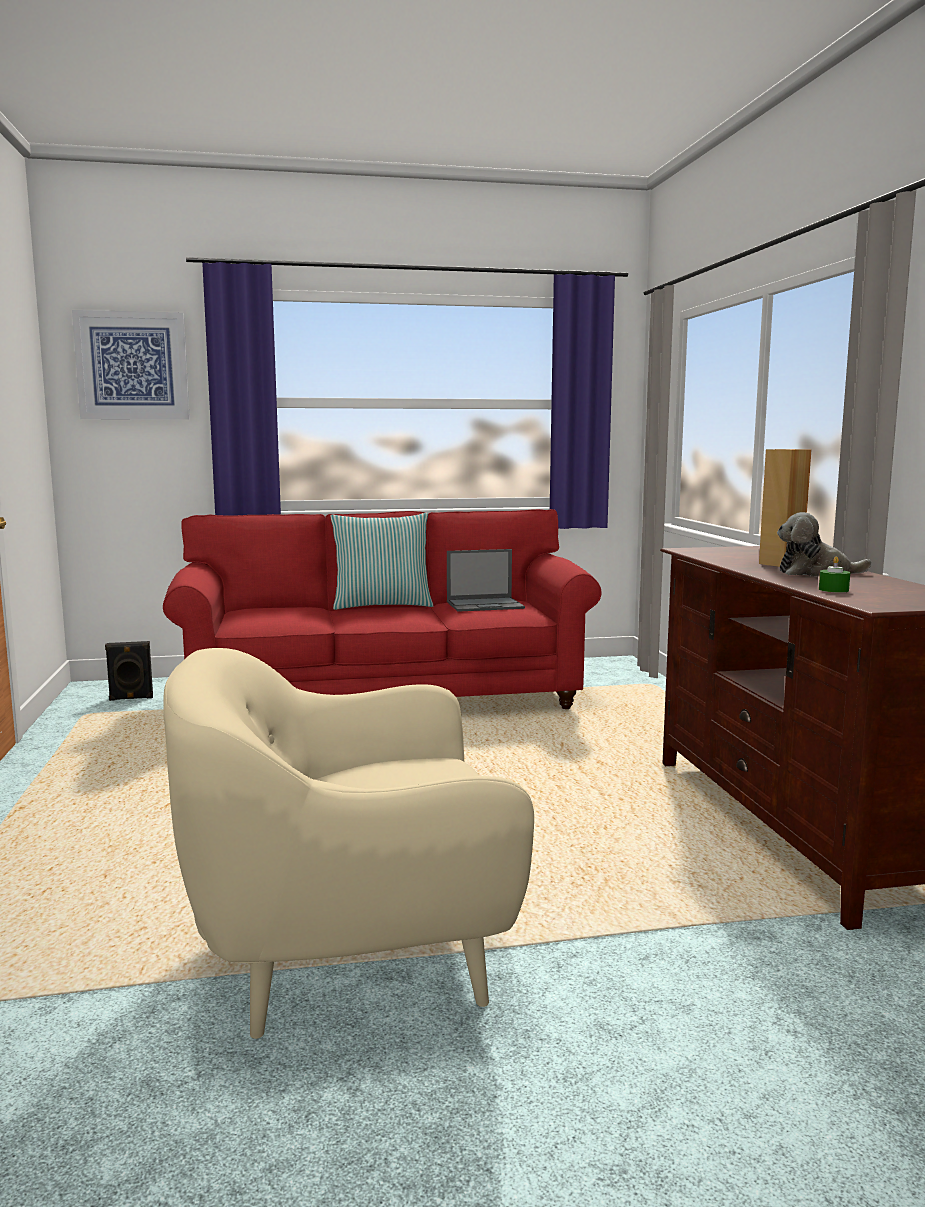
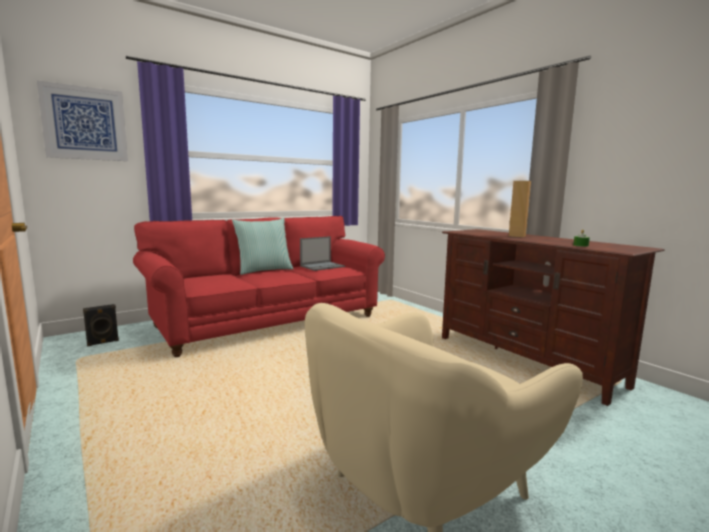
camera: 25 degrees left, 0 degrees up
(816, 573) = (544, 239): plush toy -> none

